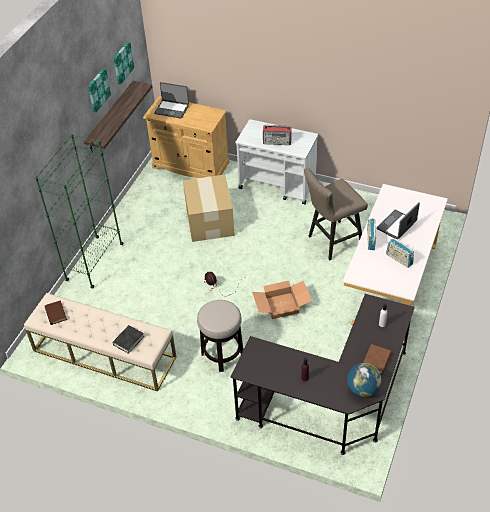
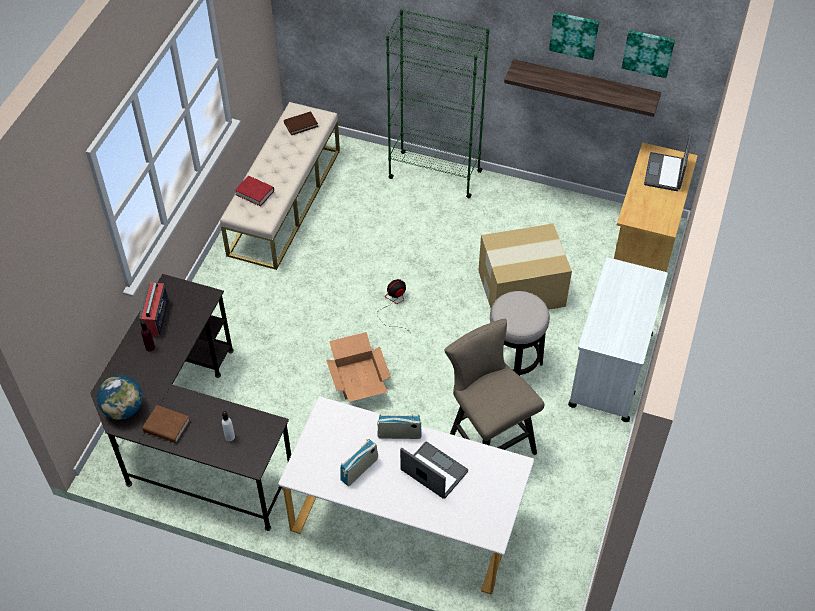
camera: 85 degrees right, 5 degrees up
(128, 341) = (255, 193): black book -> red book
(222, 354) = (278, 316): stool -> stool (514, 363)
(277, 141) = (614, 309): radio -> radio (156, 318)

